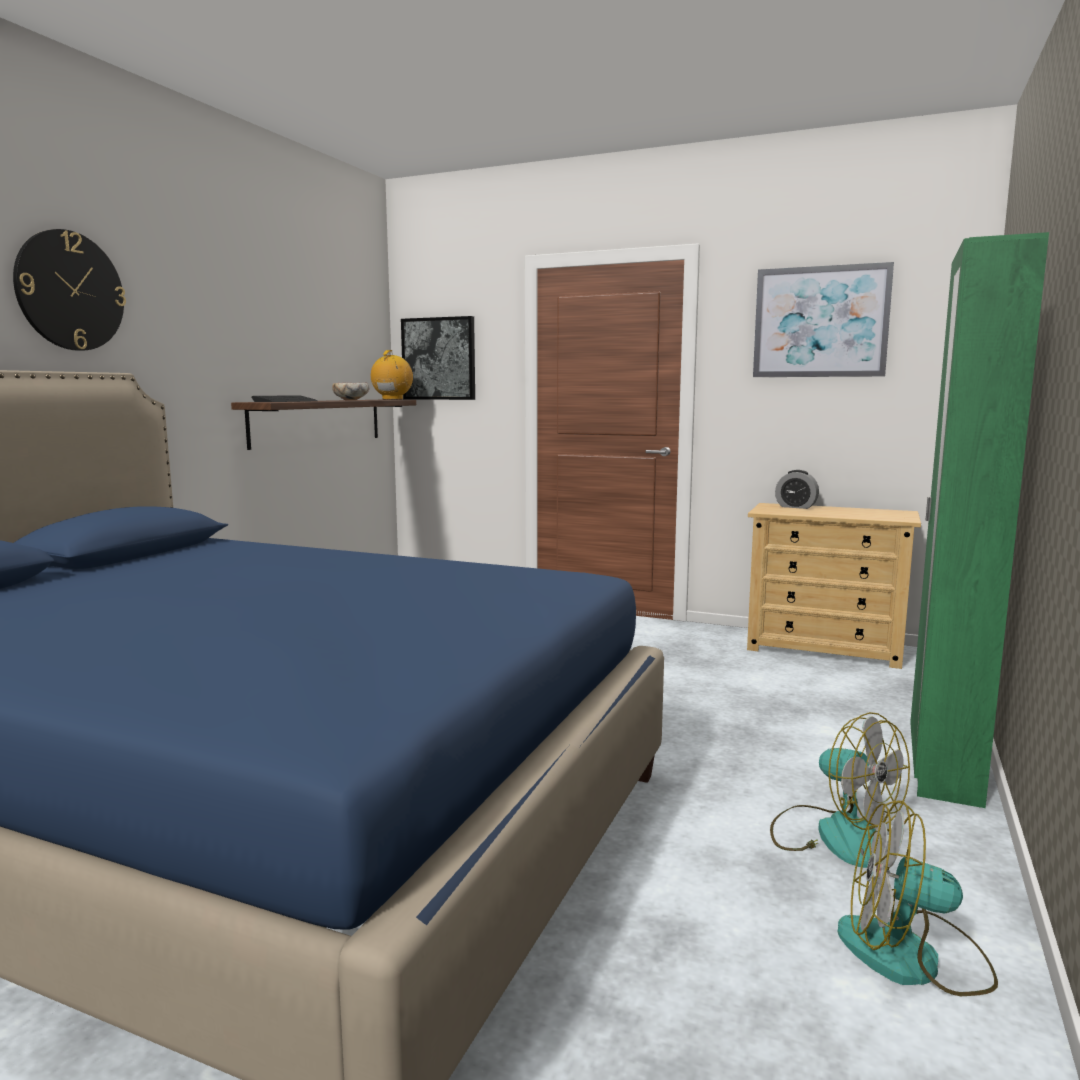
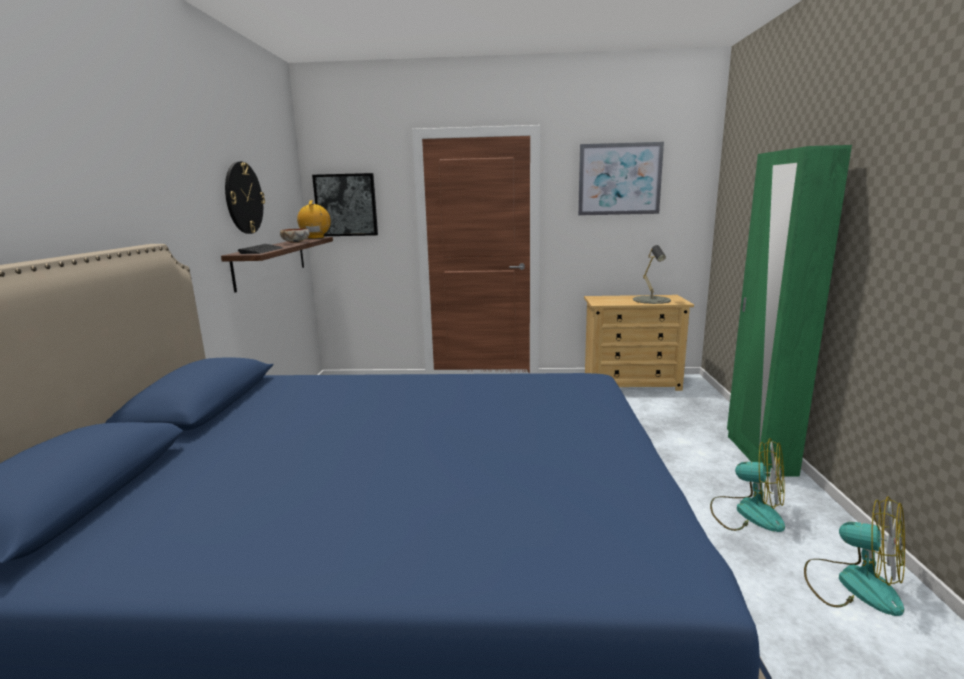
camera: 20 degrees left, 5 degrees up
(70, 291) = (103, 172): wall clock -> wall clock (243, 198)
(796, 507) = (610, 297): alarm clock -> none
(858, 513) = (651, 300): none -> grey table lamp
(913, 957) = (853, 584): fan -> fan turned 135 degrees counterclockwise

